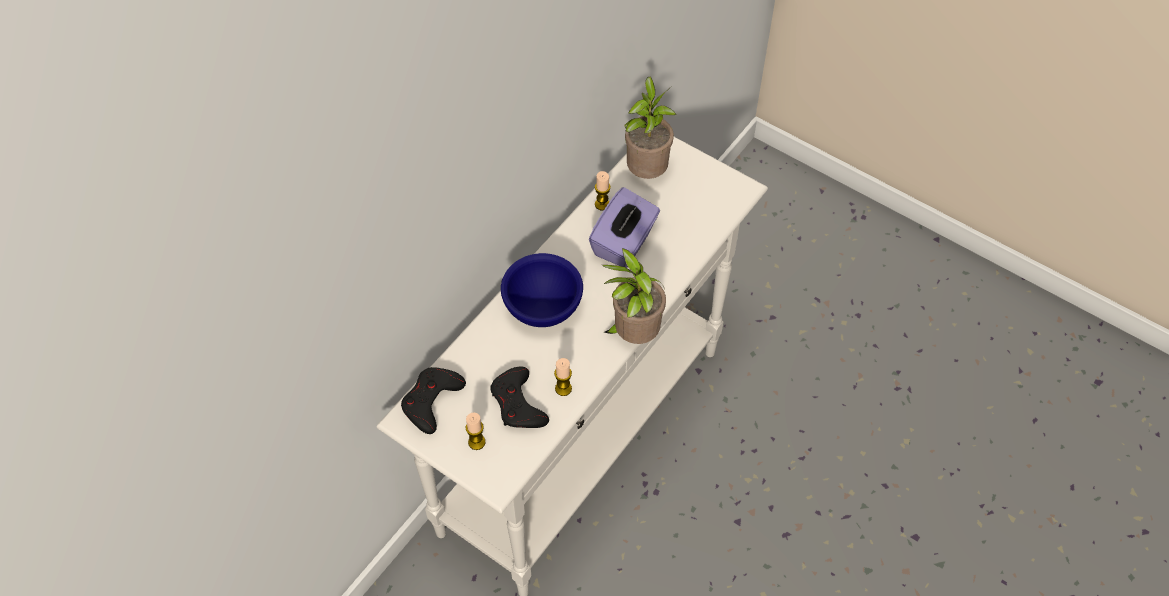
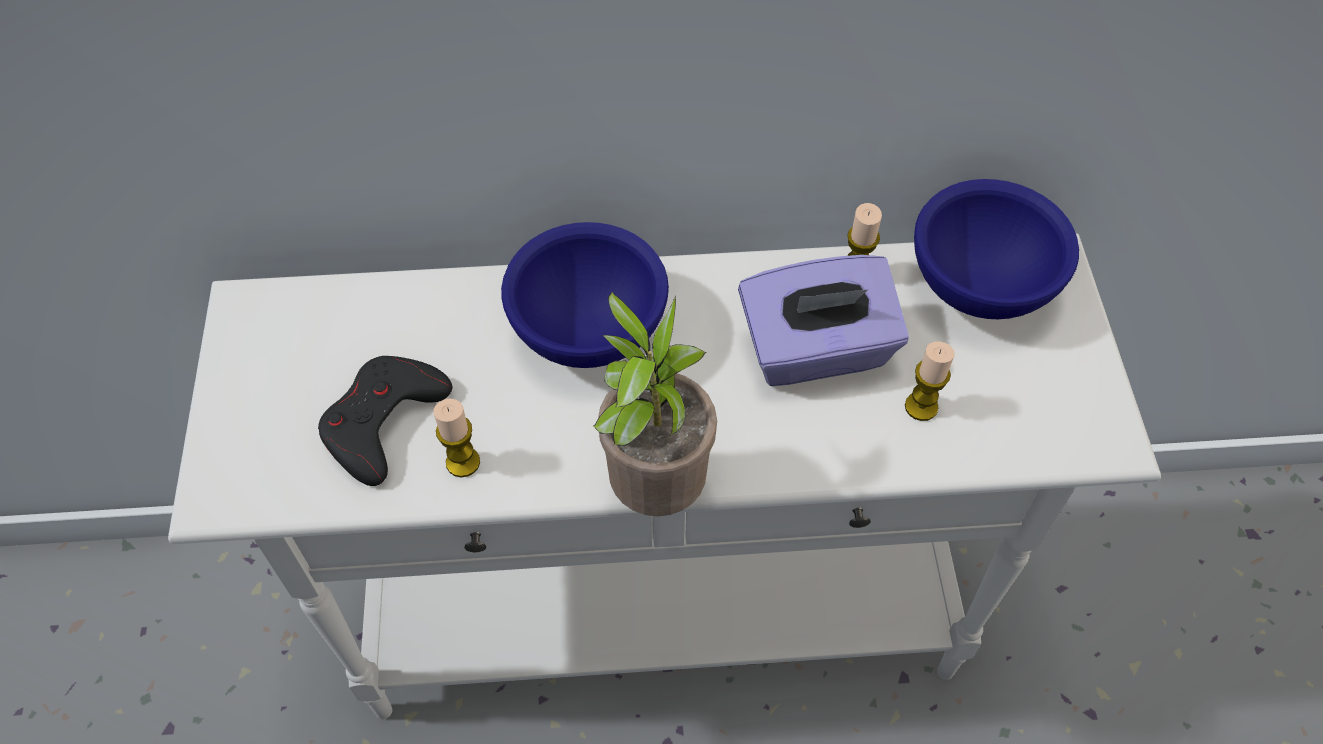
camera: 50 degrees right, 0 degrees up
(431, 401) = (300, 314): black game controller -> none
(476, 442) = (270, 417): candle -> candle (921, 406)
(647, 172) = (982, 286): potted plant -> blue bowl

